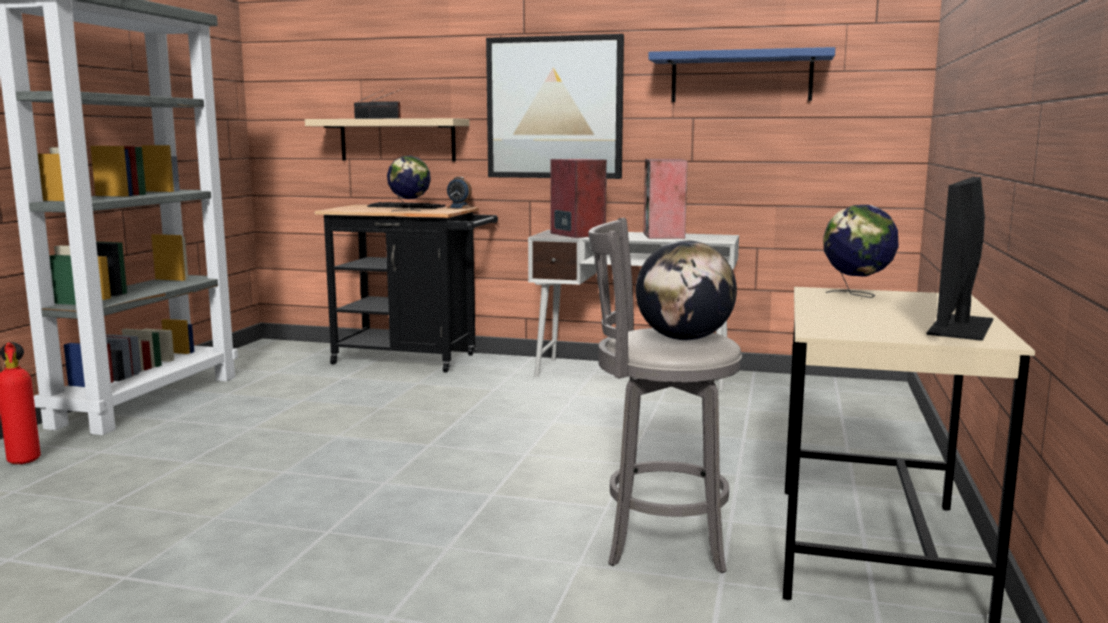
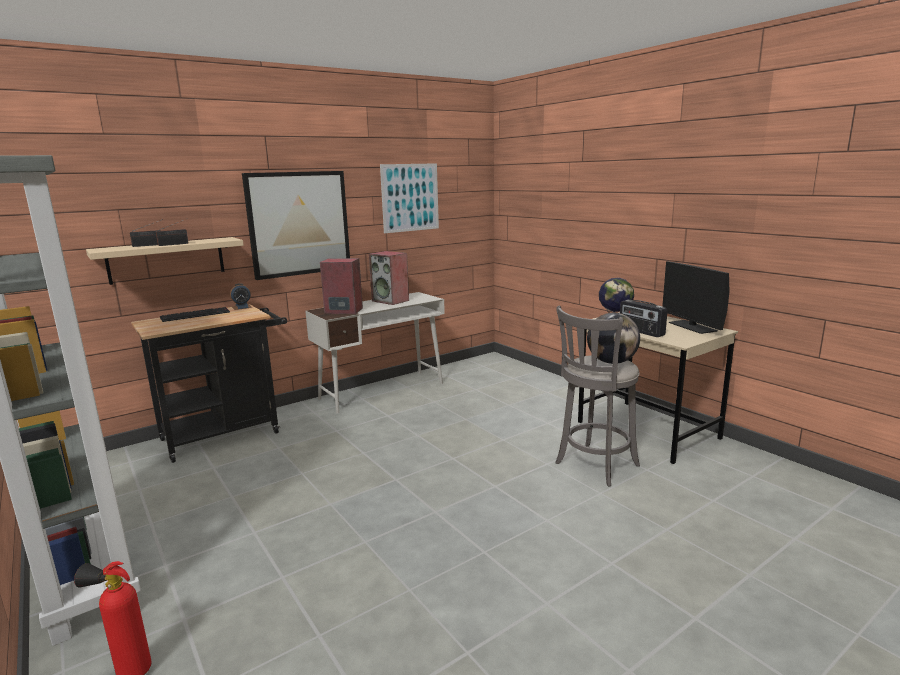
camera: 50 degrees left, 5 degrees up
(410, 211) = (225, 318): globe -> none
(741, 77) = (410, 197): blue shelf -> picture
(826, 310) = (641, 332): none -> radio

